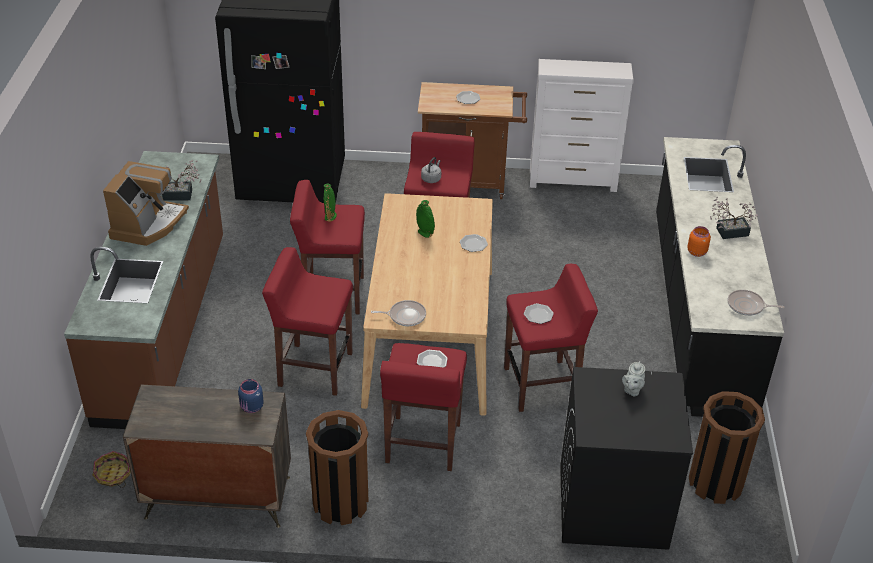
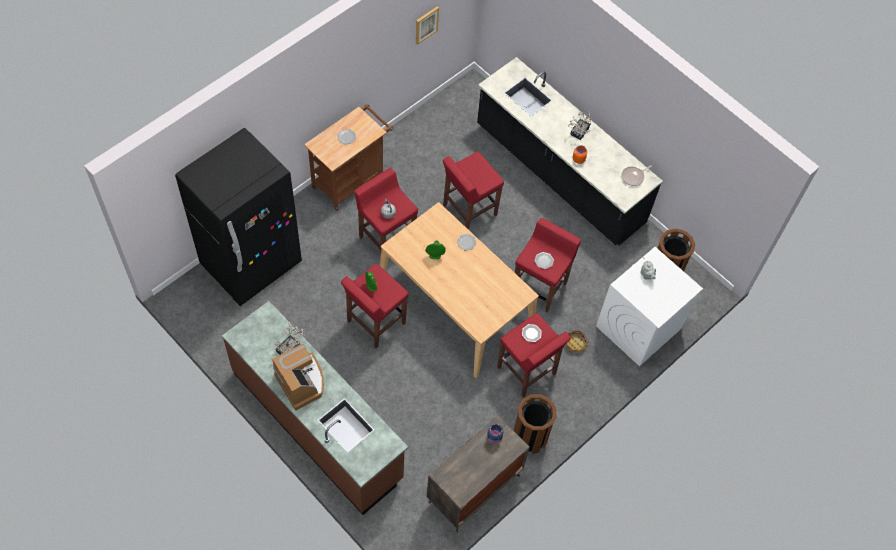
camera: 50 degrees left, 20 degrees up
(113, 475) = (411, 527): basket -> basket (575, 344)
(314, 369) = (425, 377): red stool -> red stool (469, 210)
(405, 316) = (490, 318): frying pan -> none
(573, 181) = (404, 131): white dresser -> none
(612, 506) = (638, 328): black washing machine -> white washing machine
(642, 32) = (426, 24): none -> picture

